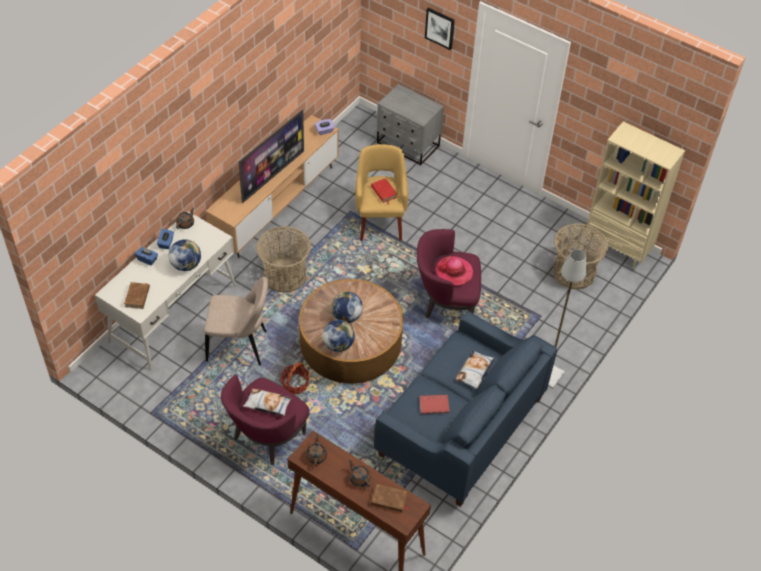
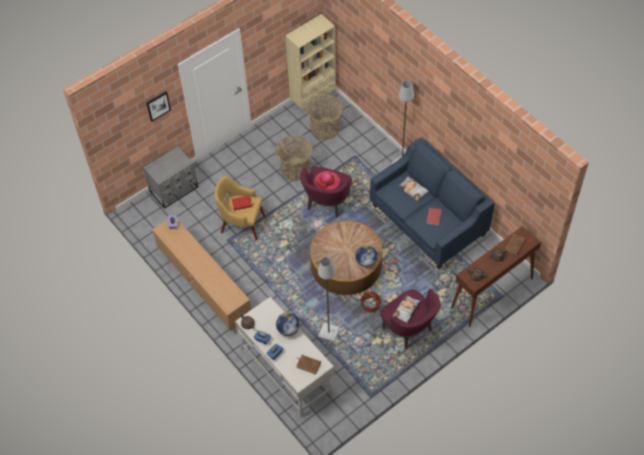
camera: 70 degrees left, 5 degrees up
(240, 346) = (329, 332): beige chair -> grey floor lamp
(272, 176) = (207, 266): television -> none
(285, 275) = (274, 293): basket -> basket (295, 168)
(346, 316) = (343, 252): globe -> none

